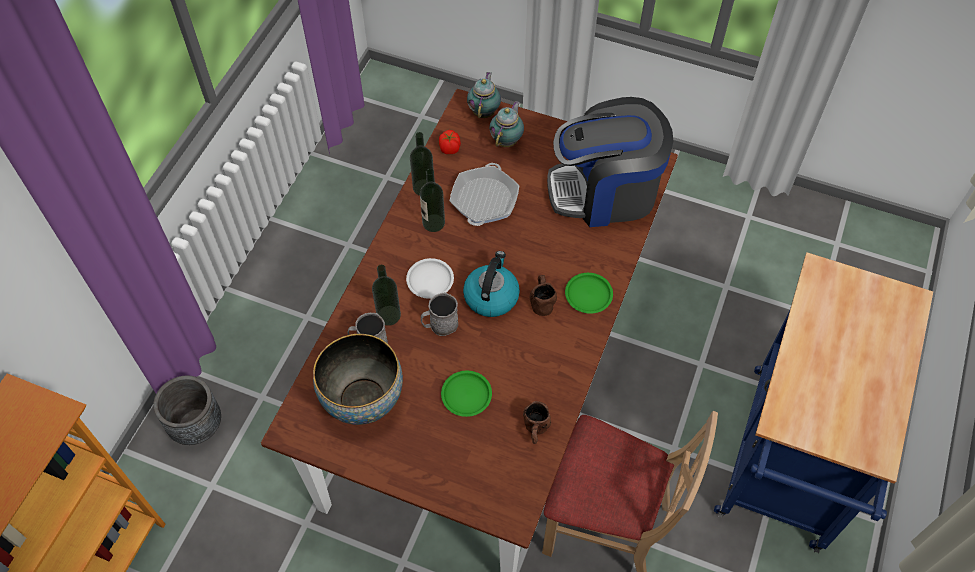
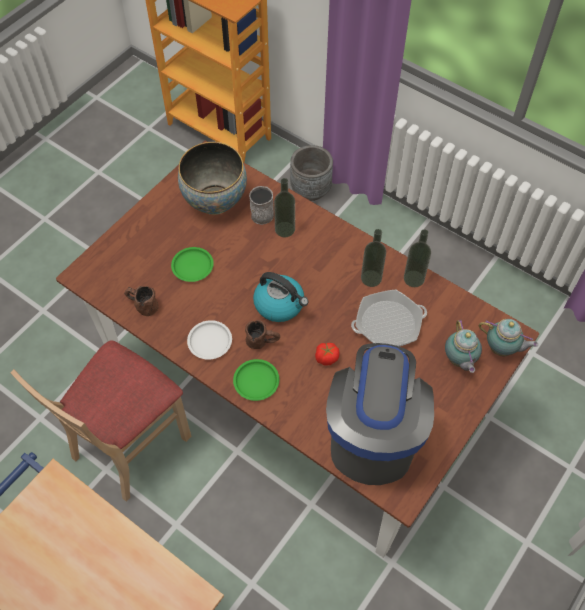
camera: 105 degrees right, 0 degrees up
(430, 281) = (309, 263): white plate -> white plate (209, 341)
(440, 325) = (263, 262): grey mug -> none
(449, 149) = (457, 308): tomato -> tomato (326, 358)
(484, 200) = (388, 323): frying pan -> frying pan turned 45 degrees counterclockwise
(507, 140) = (459, 360): teapot -> teapot turned 45 degrees clockwise

